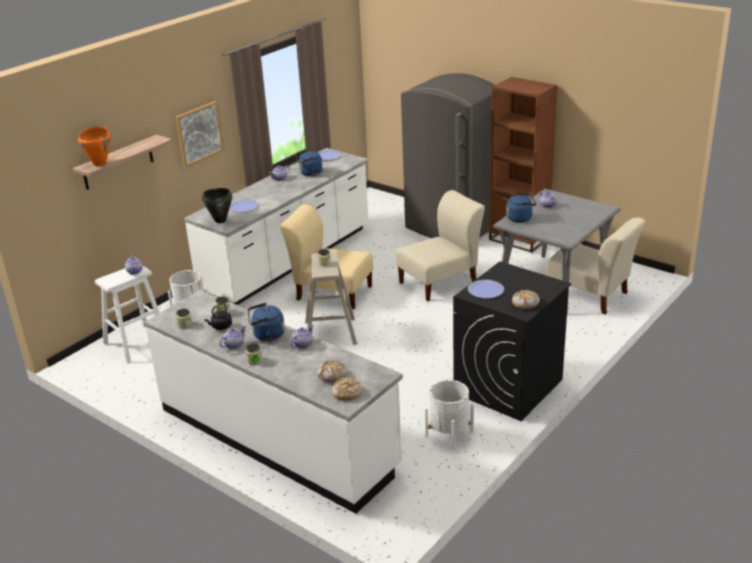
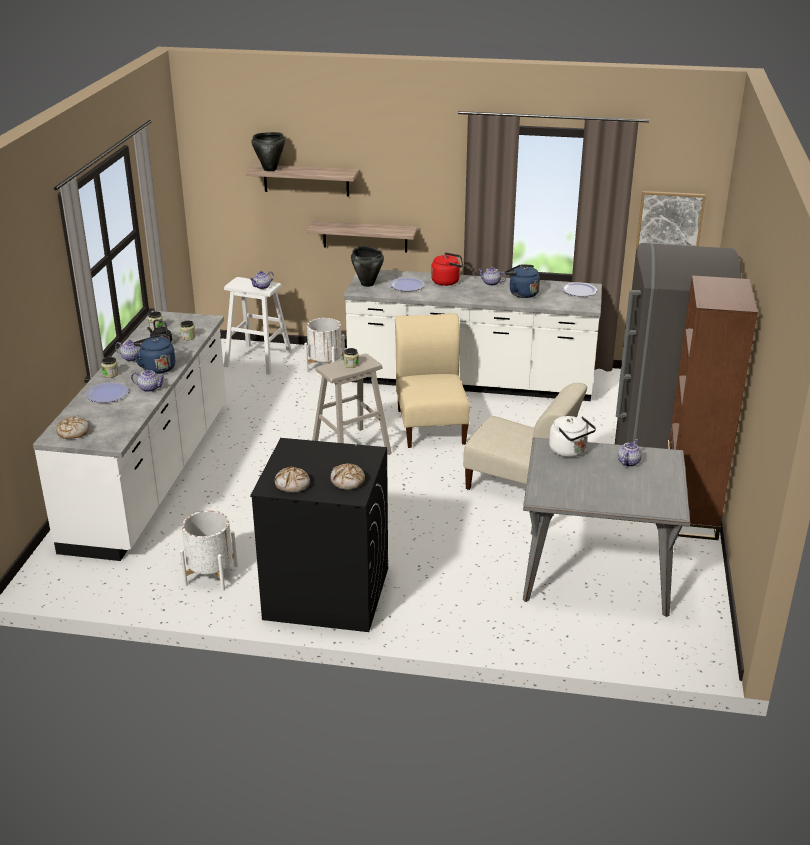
camera: 60 degrees right, 0 degrees up
(100, 163) = (270, 169): orange cooking pot -> black cooking pot
(169, 191) = (365, 236): none -> shelf
(199, 133) = (417, 191): picture -> picture (669, 222)
(256, 192) = (447, 281): none -> red kettle
(332, 375) = (101, 417): bread -> bread (348, 481)
(485, 290) = (306, 453): plate -> plate (107, 394)
(520, 218) = (569, 451): blue kettle -> white kettle
(590, 295) = (594, 611): beige chair -> none

